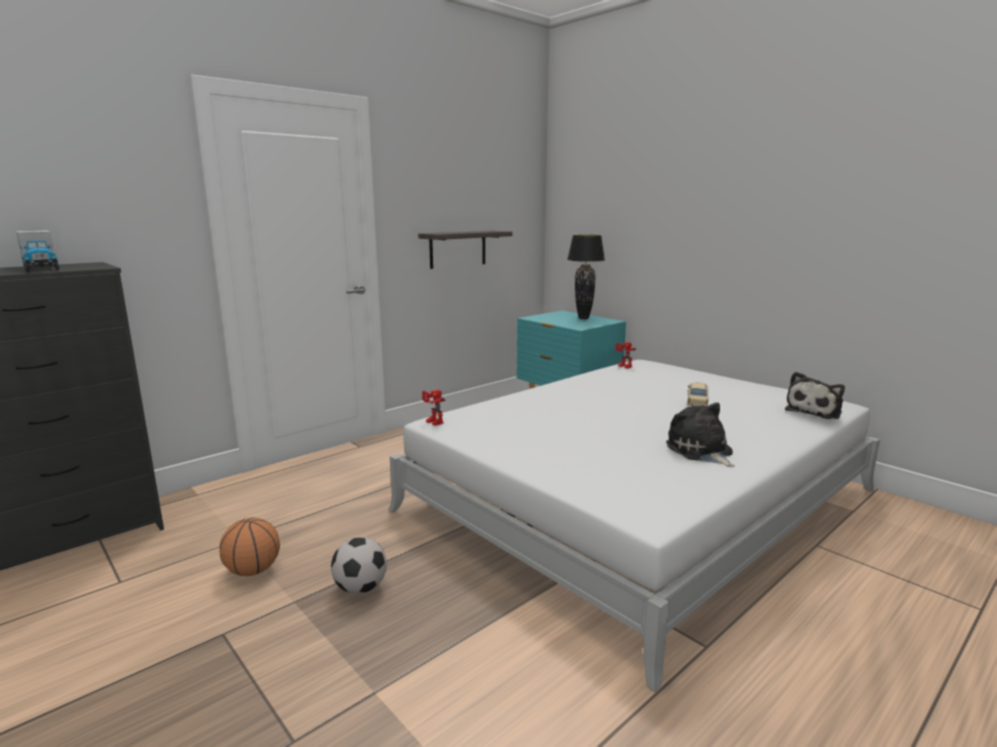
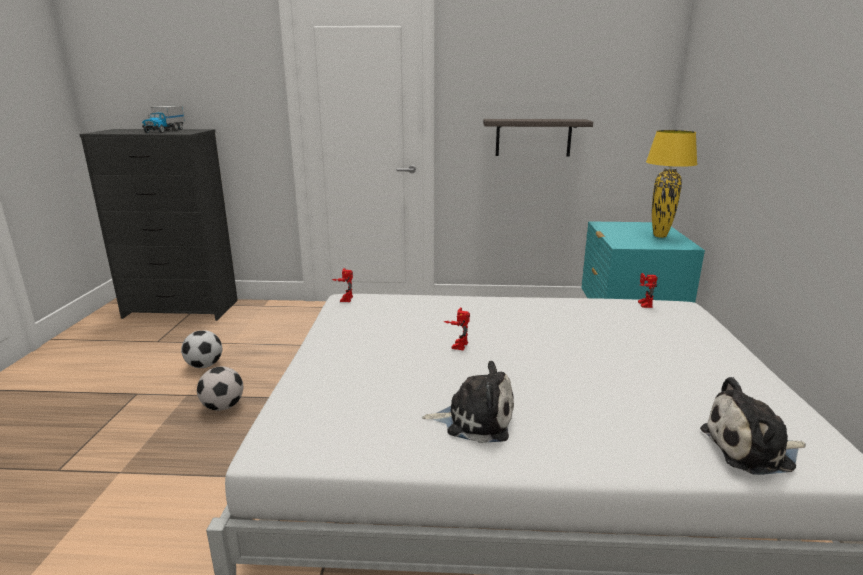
camera: 45 degrees right, 5 degrees up
(253, 571) = (204, 365): basketball -> football
(584, 318) = (660, 236): black table lamp -> yellow table lamp
(594, 419) = (457, 344): none -> toy robot
(697, 401) = (616, 370): beige toy car -> none
(700, 451) = (475, 420): plush toy -> plush toy turned 75 degrees clockwise

